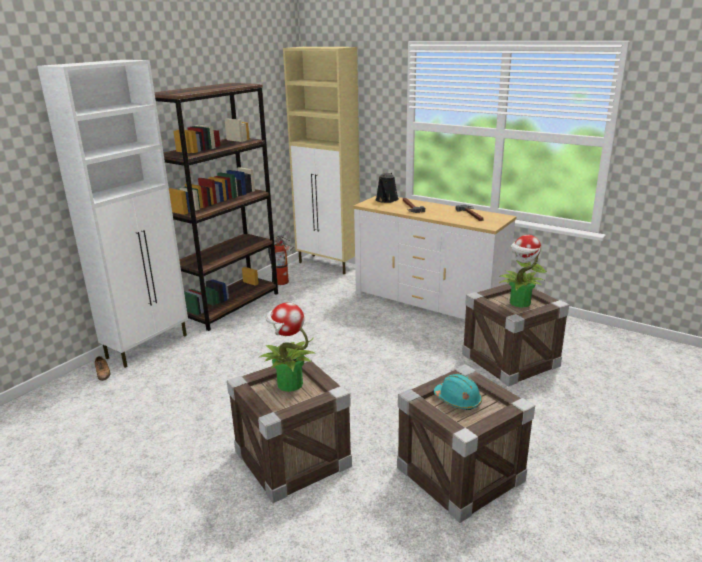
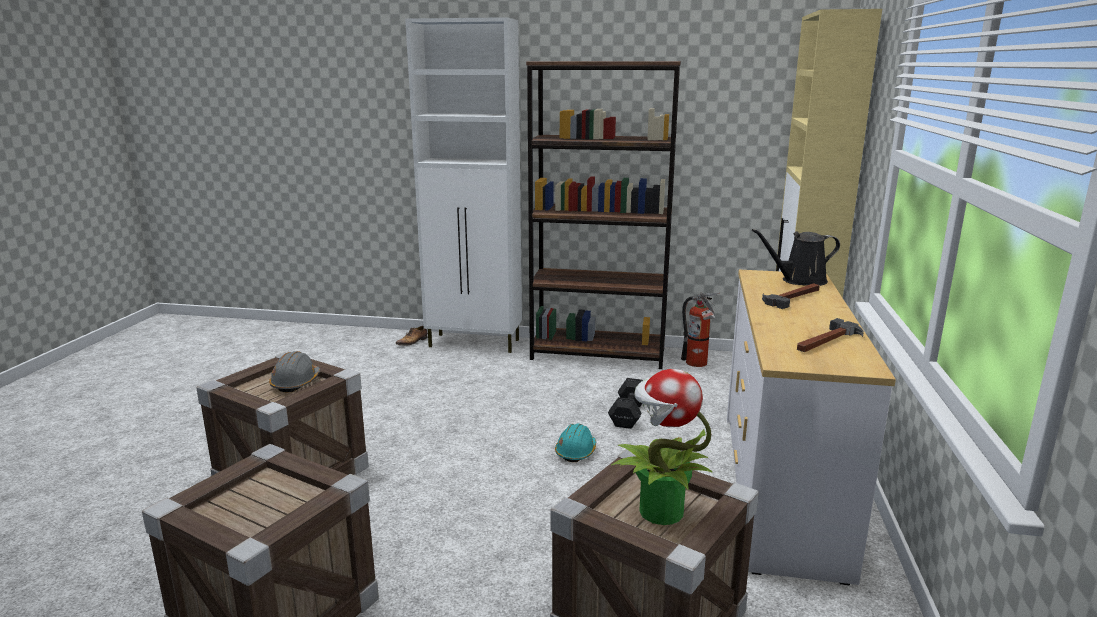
camera: 65 degrees right, 5 degrees down
(289, 384) = (296, 383): potted plant -> grey hard hat
(324, 317) = (629, 414): none -> black dumbbell
(458, 400) = (270, 495): turquoise hard hat -> turquoise hard hat (576, 452)

